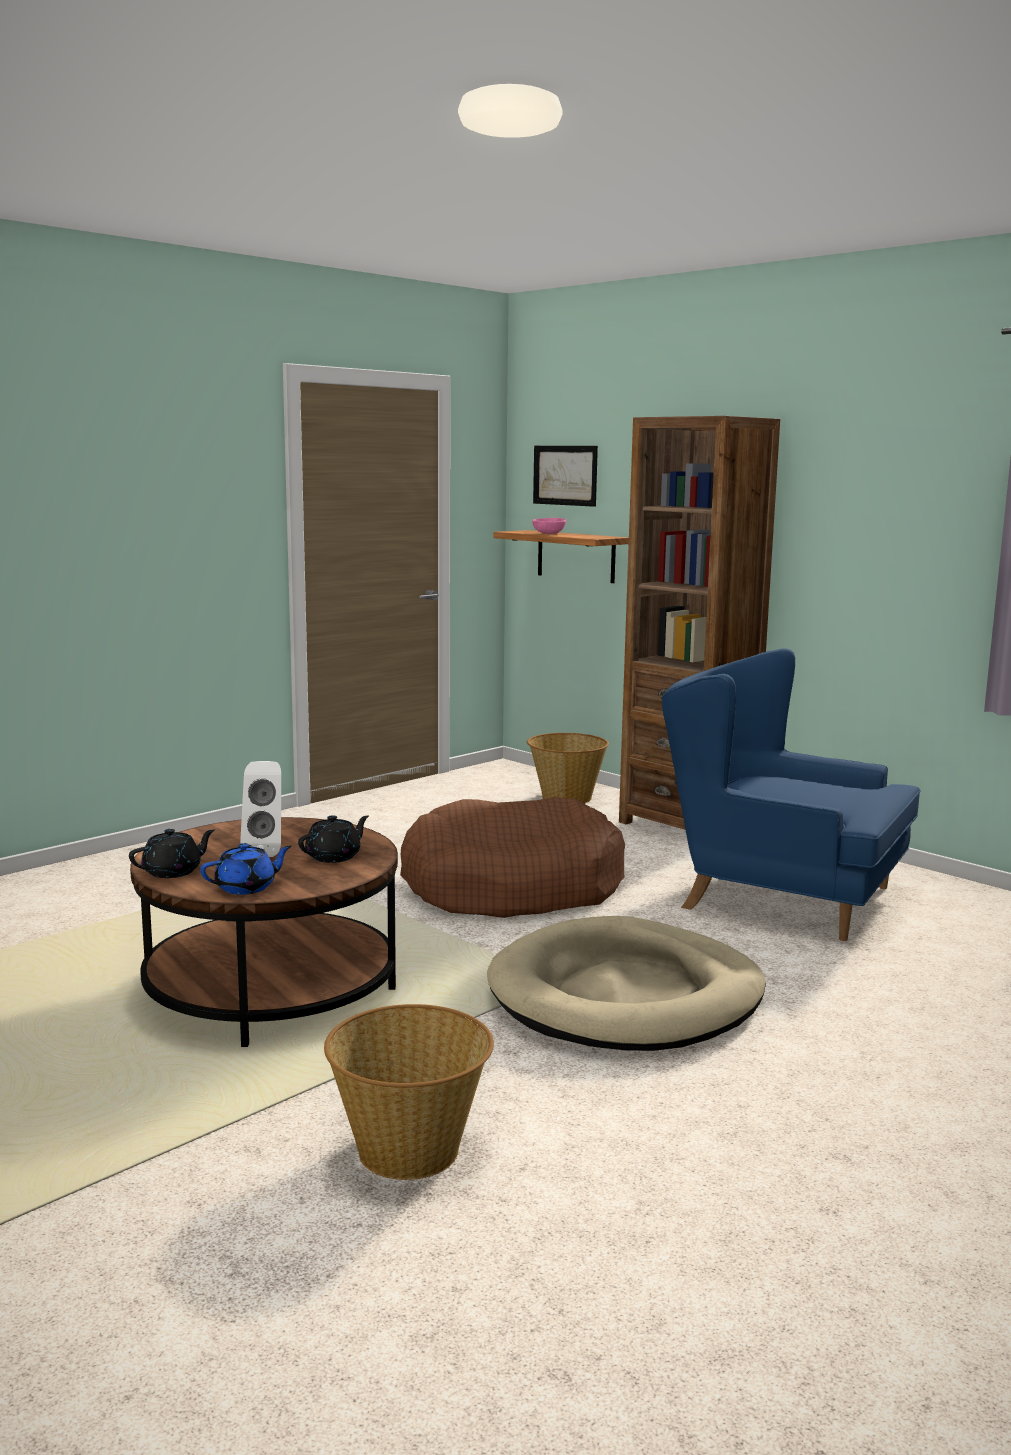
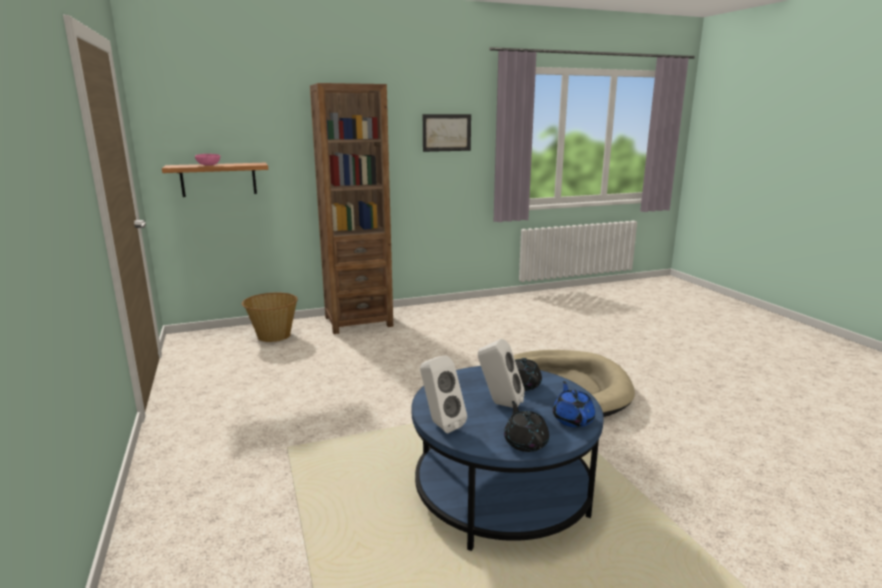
camera: 65 degrees left, 5 degrees up
(196, 835) = (440, 424): none -> white speaker
(271, 989) = (502, 493): brown coffee table -> blue coffee table
(410, 1149) = (718, 480): basket -> none
(511, 887) = (400, 382): brown dog bed -> none
(565, 475) = (198, 123): picture -> picture (446, 132)
(780, 896) = (471, 329): blue armchair -> none

